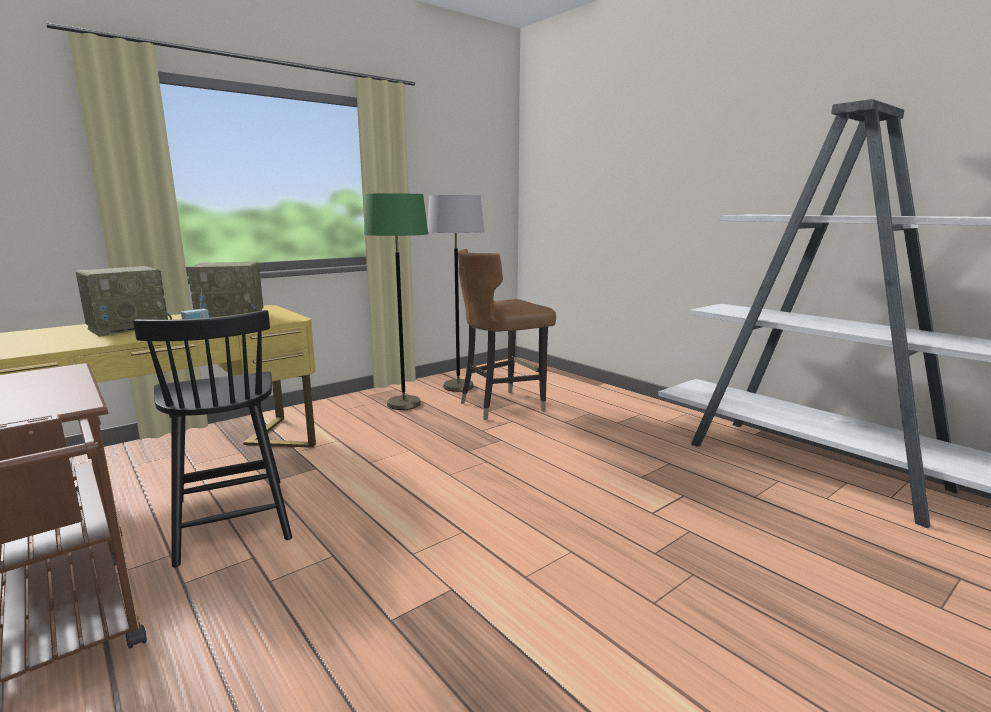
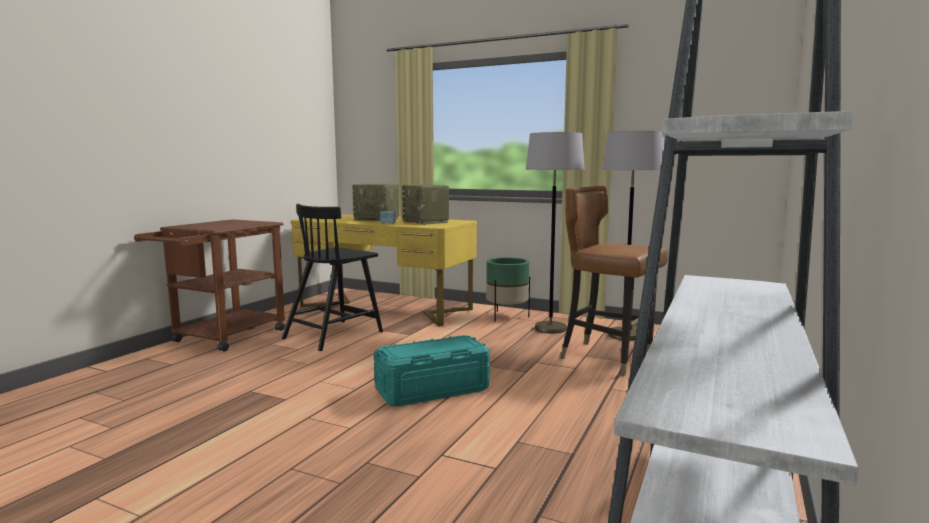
camera: 65 degrees right, 5 degrees down
(337, 410) = (506, 316): none -> green planter
(404, 404) = (550, 328): green floor lamp -> grey floor lamp
(506, 488) = (432, 390): none -> turquoise storage box

